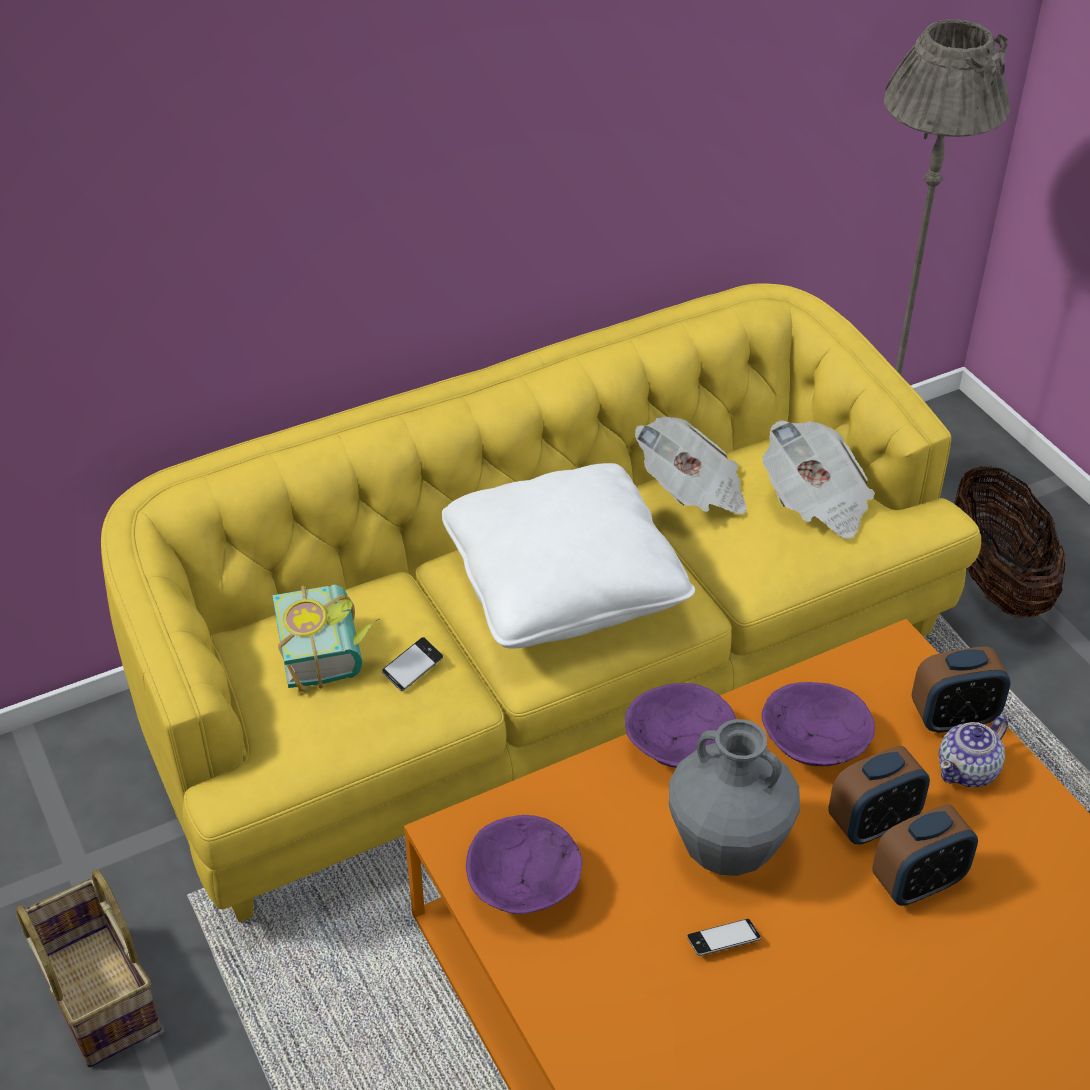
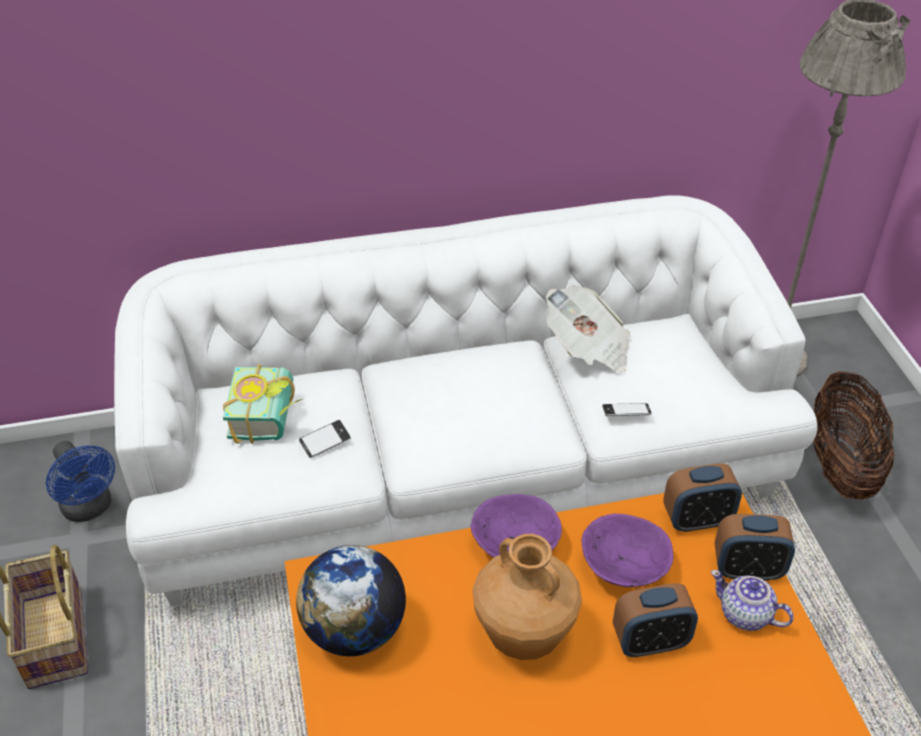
camera: 15 degrees right, 0 degrees up
(77, 825) = (90, 508): none -> blue fan
(524, 888) = (355, 630): purple bowl -> globe
(544, 674) = (459, 467): yellow sofa -> white sofa
(564, 583) = (463, 399): white pillow -> none
(723, 941) = (493, 711): phone -> phone (626, 412)
(728, 850) = (524, 637): grey vase -> brown vase
(816, 502) = (684, 373): newspaper -> none
(918, 883) = (670, 701): alarm clock -> alarm clock (697, 520)
(968, 770) = (745, 615): teapot -> teapot turned 60 degrees clockwise

